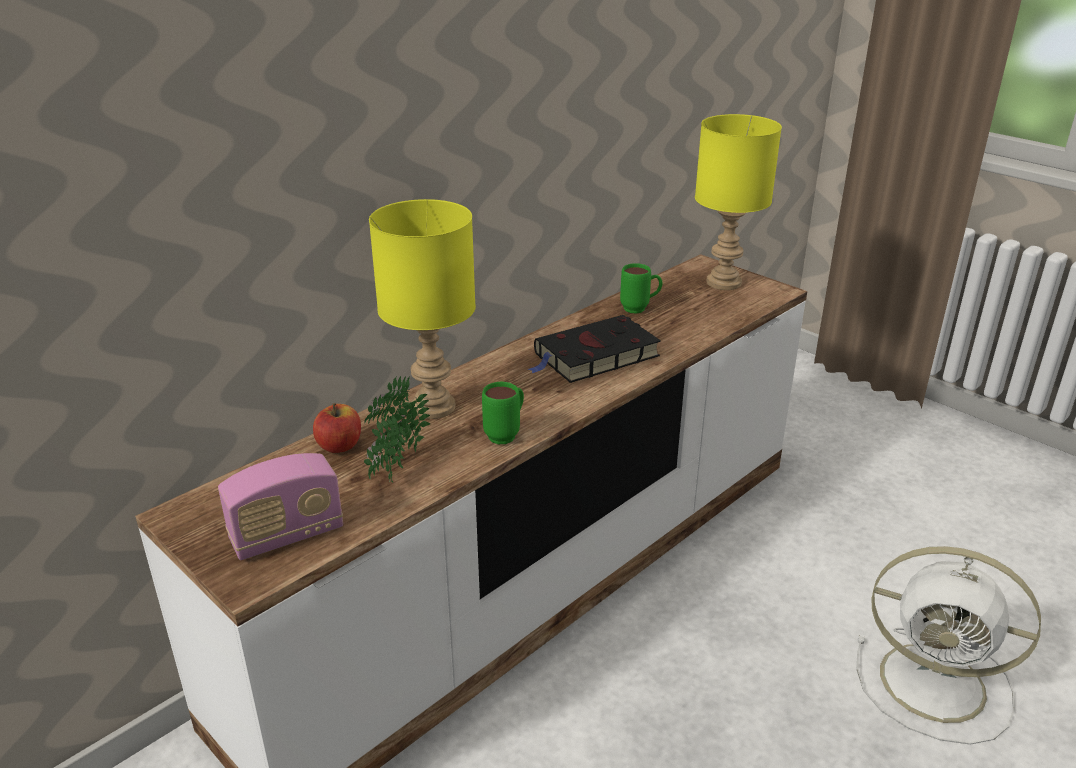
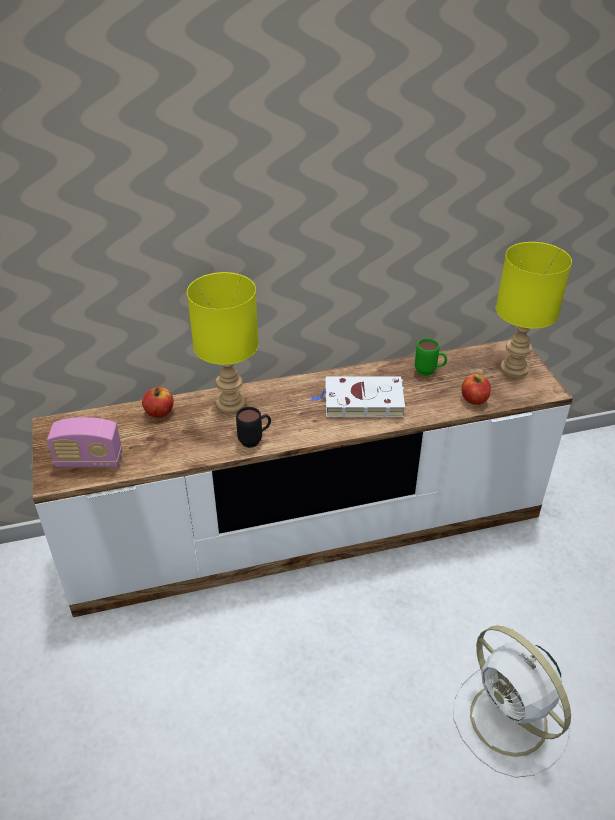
camera: 30 degrees right, 10 degrees up
(394, 469) = (174, 440): potted plant -> none
(506, 434) = (255, 440): green mug -> black mug
(594, 356) = (361, 401): black book -> white book
(714, 319) = (474, 399): none -> apple

